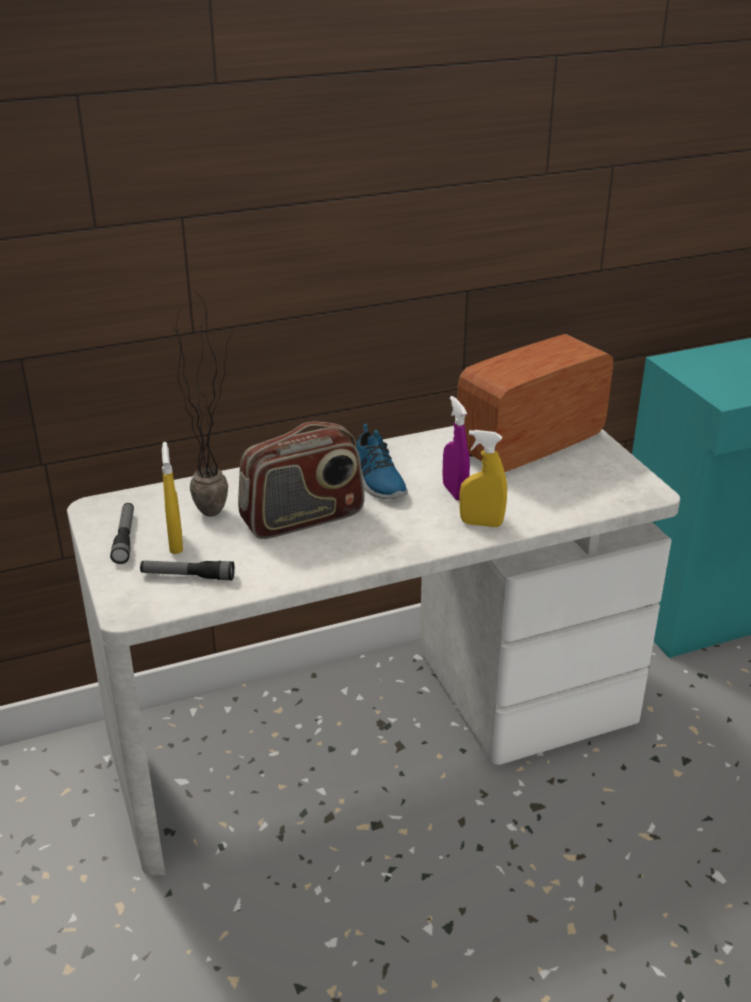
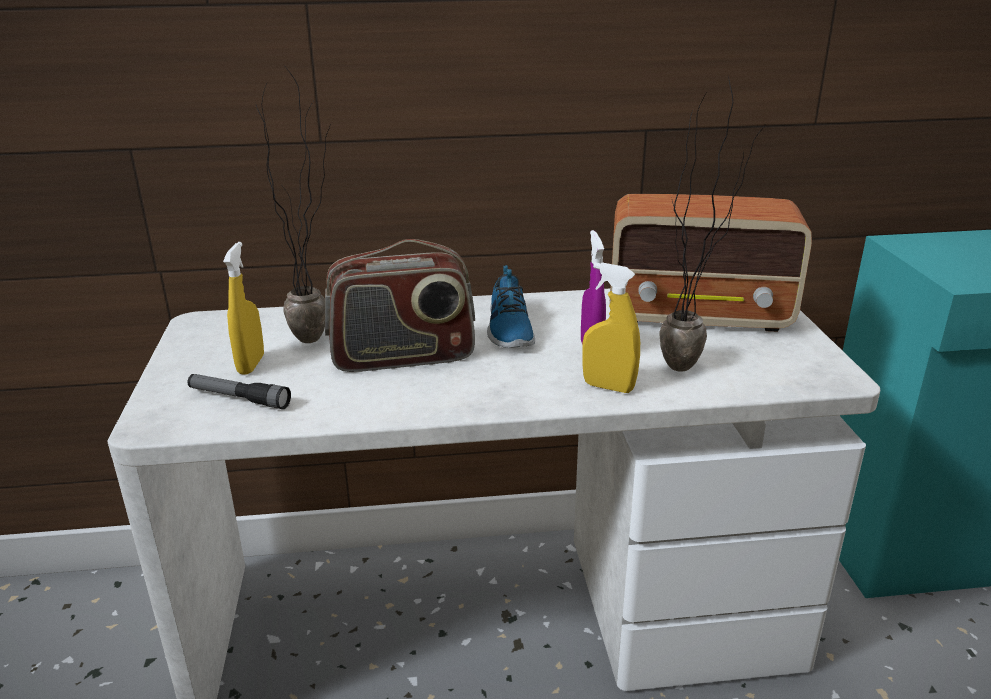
camera: 15 degrees right, 5 degrees down
(125, 538) = (203, 353): flashlight -> none
(528, 446) = (700, 315): radio -> radio turned 150 degrees counterclockwise
(540, 499) = (693, 370): none -> potted plant

